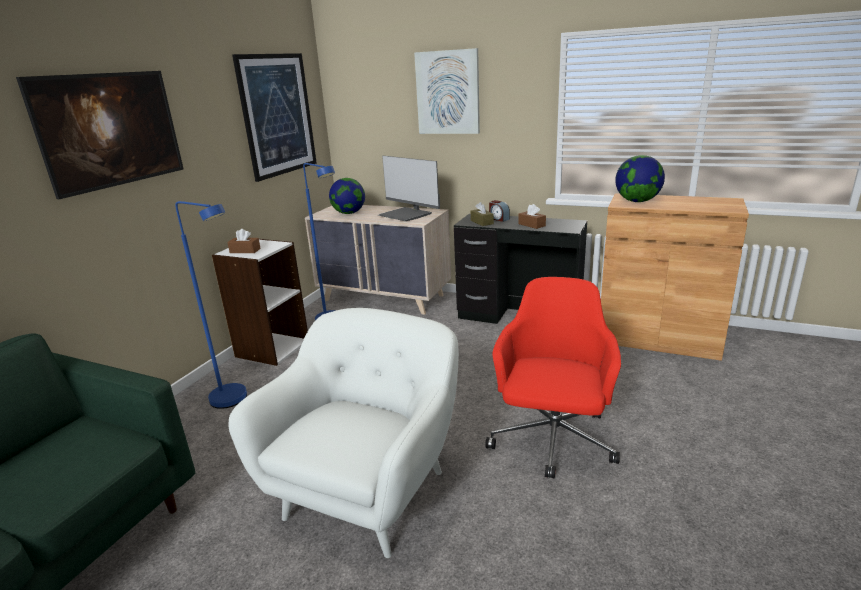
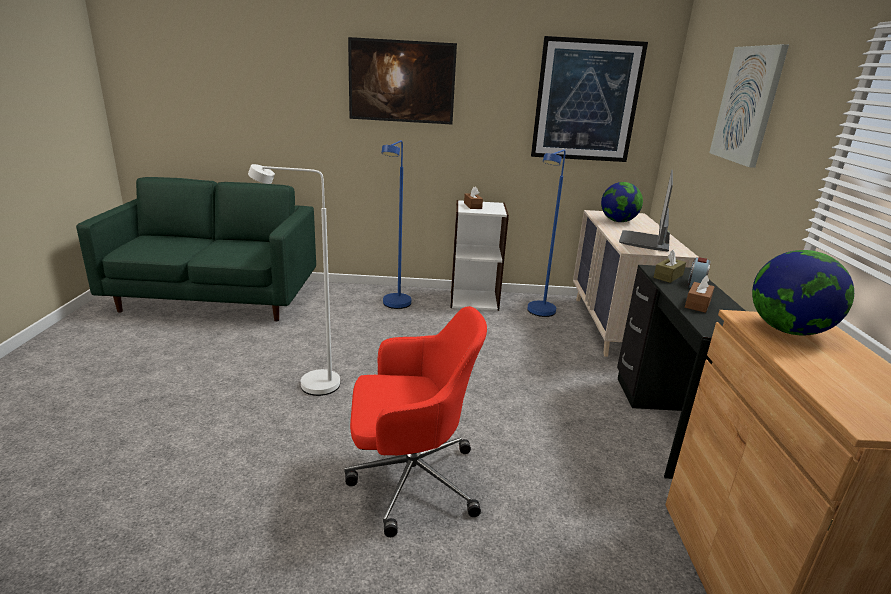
camera: 65 degrees right, 0 degrees up
(368, 490) = (309, 384): white armchair -> white floor lamp

